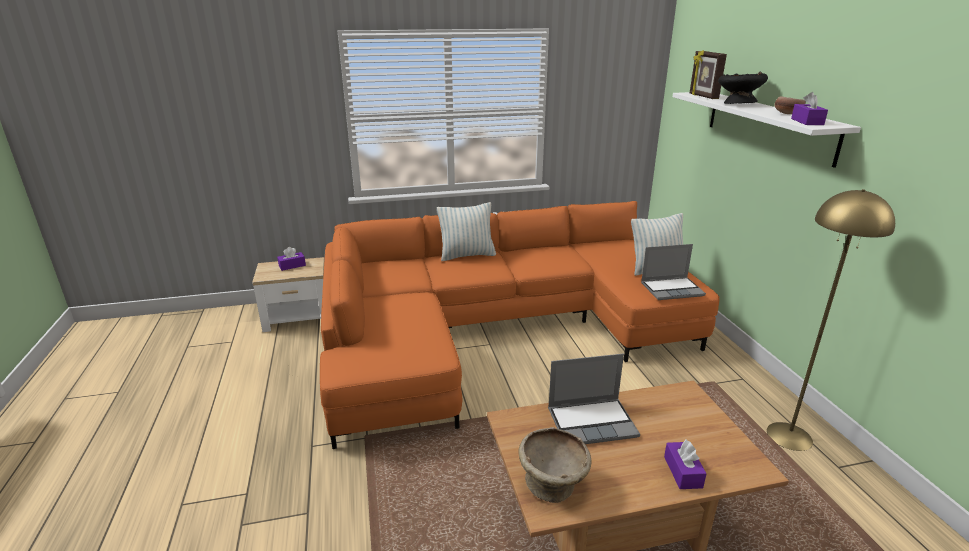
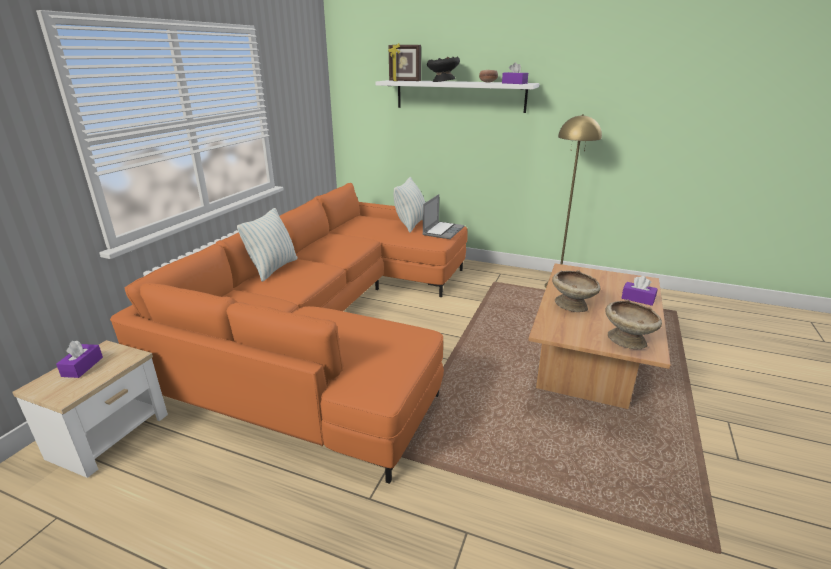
camera: 55 degrees left, 0 degrees up
(592, 422) = (572, 305): laptop -> beige bowl

